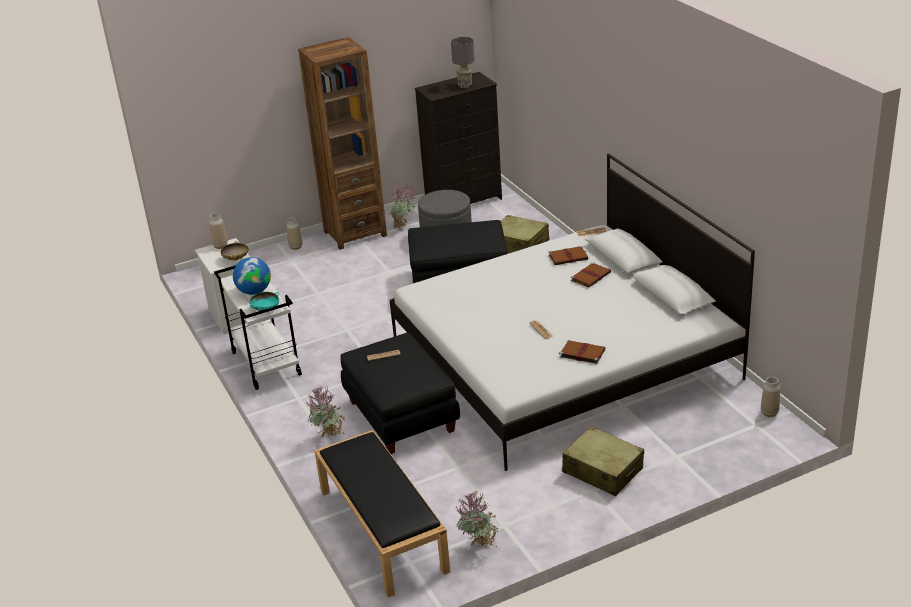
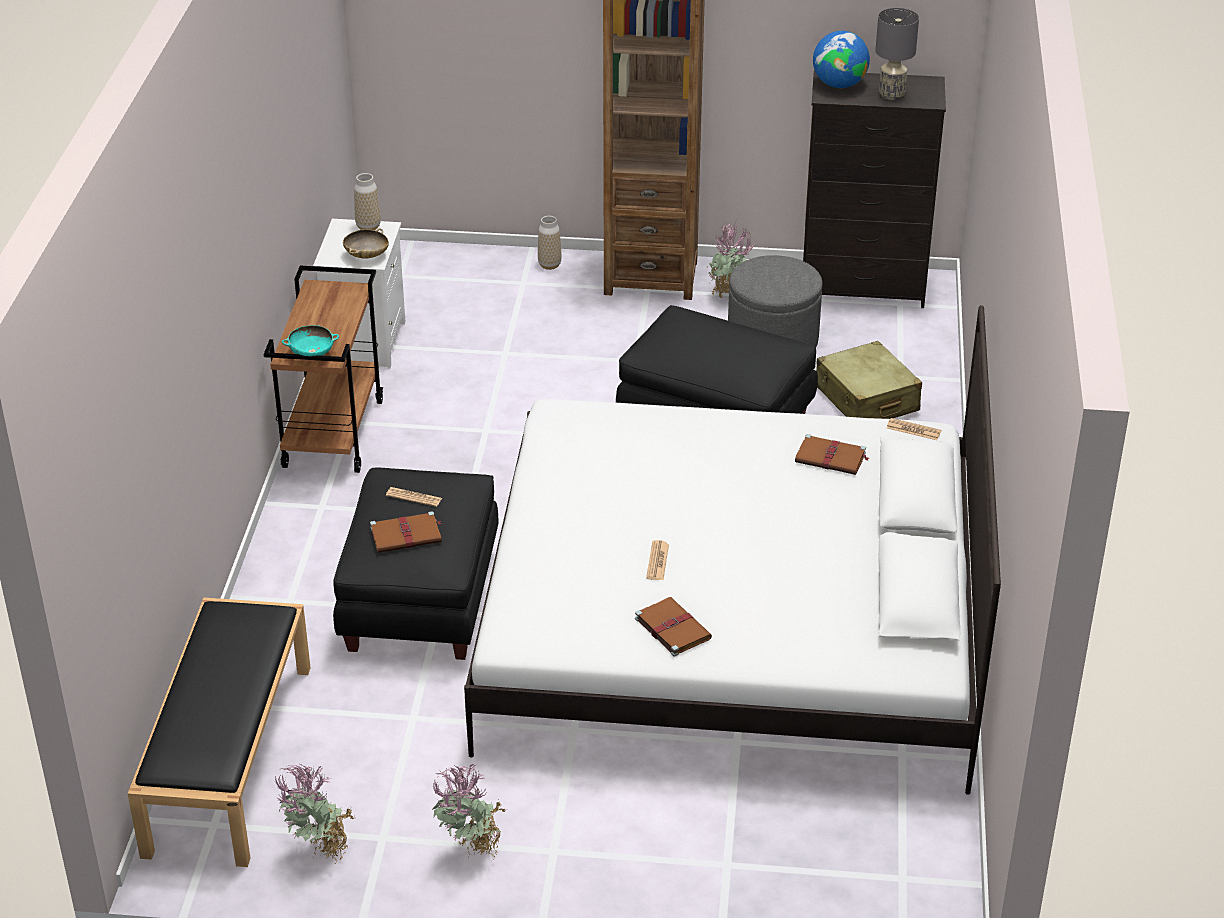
camera: 30 degrees right, 5 degrees up
(254, 291) = (326, 319): globe -> globe (839, 84)
(265, 363) = (332, 433): white cart -> brown cart
(329, 438) = (300, 586): potted plant -> potted plant (470, 852)
(591, 276) = (828, 506): brown book -> brown book (407, 535)
(602, 471) = (598, 829): beige suitcase -> none
(769, 413) = (944, 869): vase -> none

